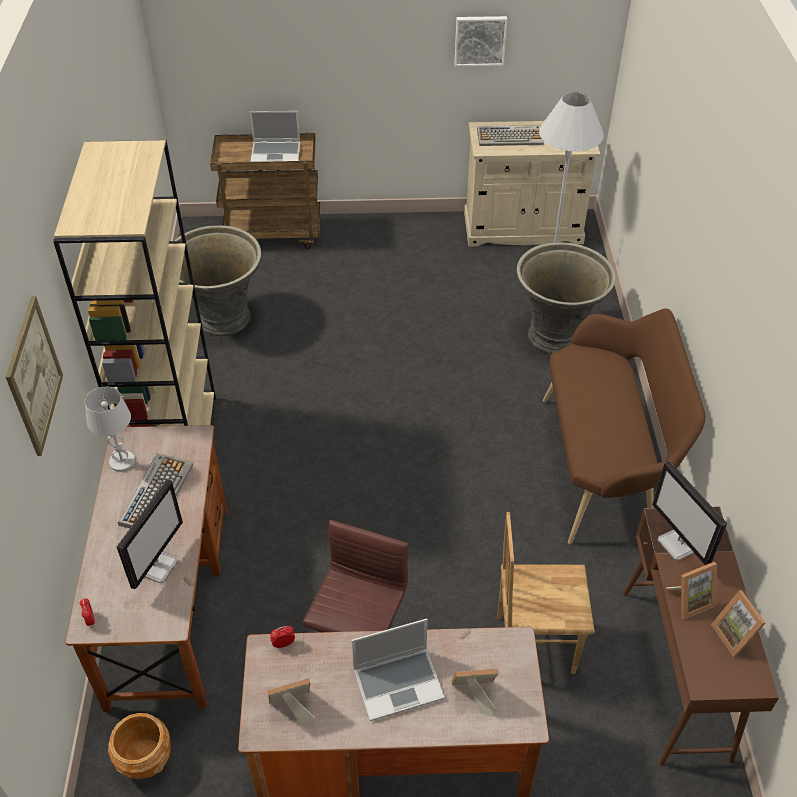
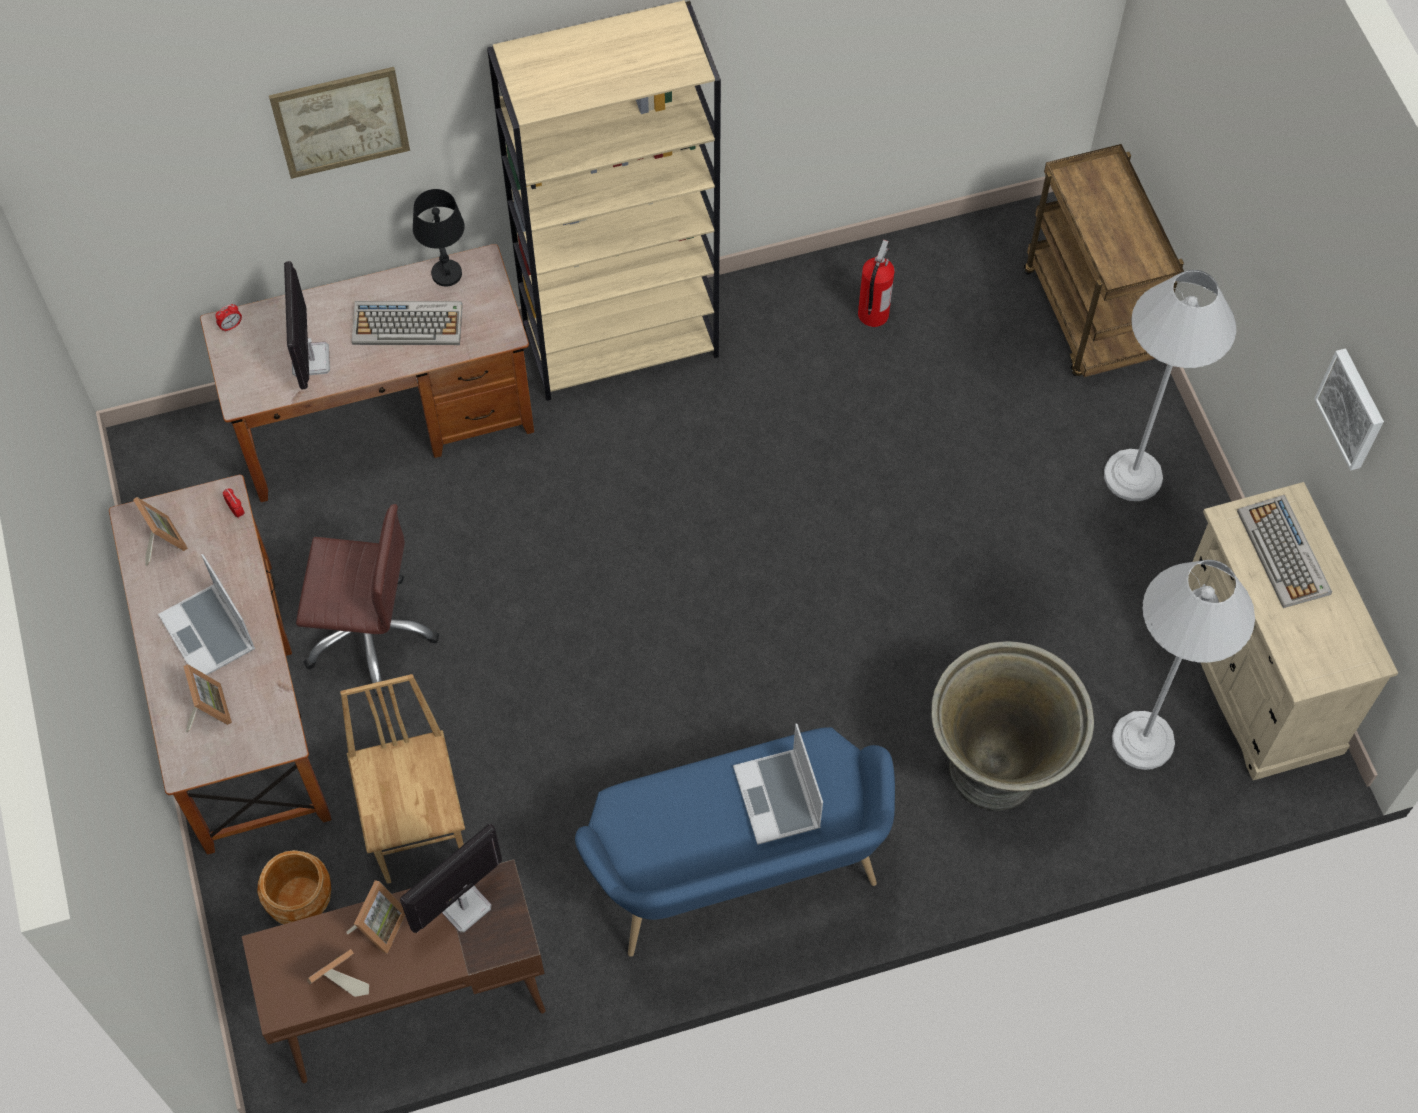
camera: 75 degrees right, 15 degrees up
(122, 461) = (447, 274): white table lamp -> black table lamp
(145, 759) = (193, 466): brown planter -> brown planter (301, 900)
(157, 565) = (311, 360): monitor -> monitor turned 75 degrees clockwise
(223, 319) = (872, 314): grey planter -> fire extinguisher
(276, 153) = (1121, 239): laptop -> laptop (778, 798)
(385, 242) = (1133, 475): none -> white floor lamp
(604, 466) = (738, 877): brown bench -> blue bench
(689, 600) = (379, 925): picture frame -> picture frame turned 120 degrees counterclockwise

